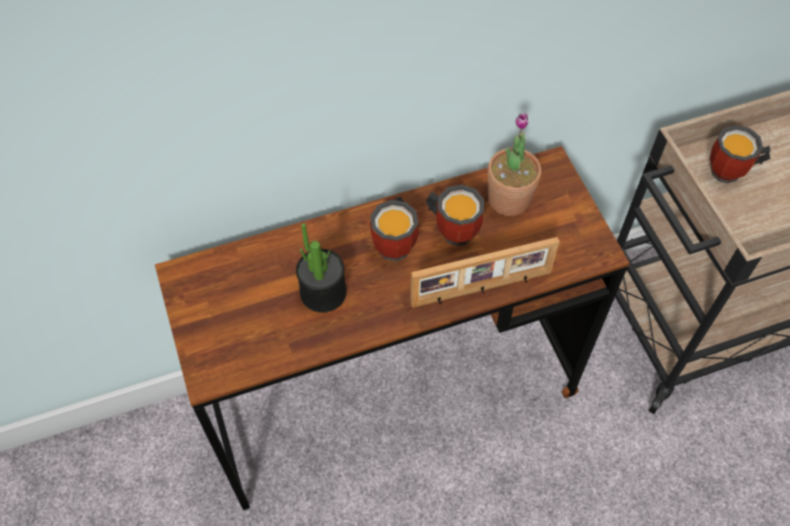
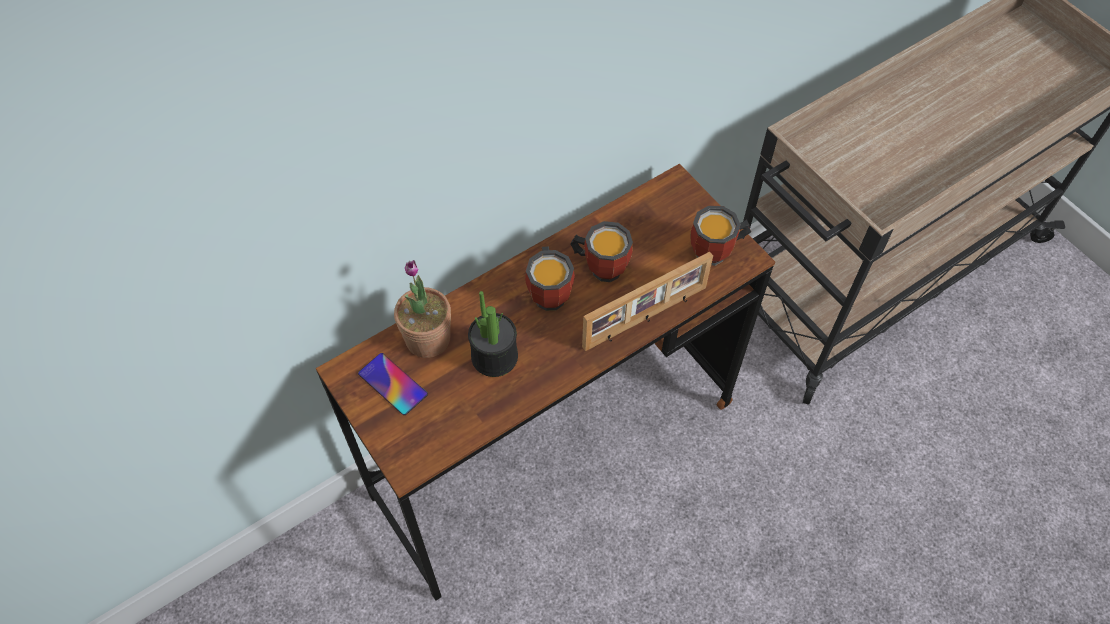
camera: 15 degrees left, 0 degrees up
(219, 296) = (392, 384): none -> phone
(509, 199) = (645, 226): potted plant -> potted plant (428, 339)
(731, 173) = (840, 156): mug -> mug (717, 253)

